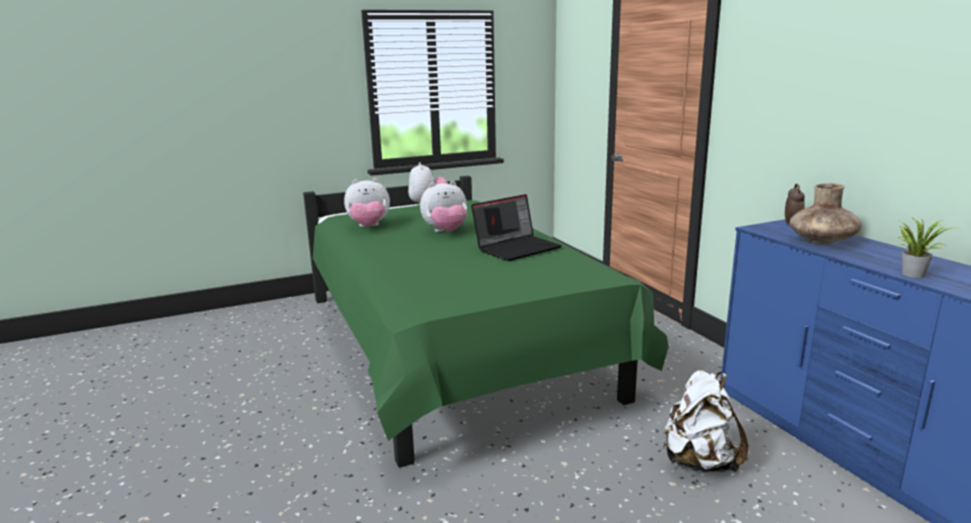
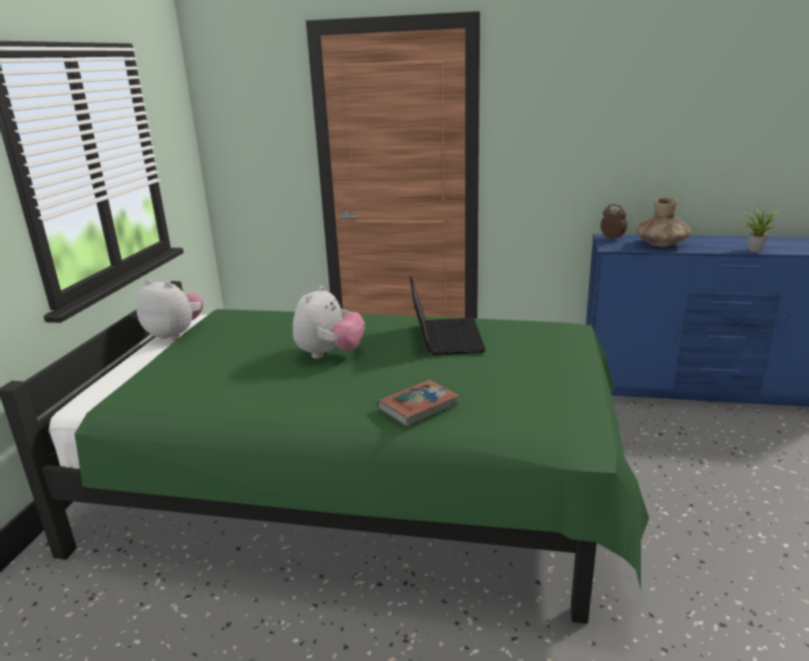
camera: 55 degrees left, 5 degrees up
(369, 227) = (216, 392): plush toy -> none
(403, 265) = (418, 407): none -> book
(699, 462) = (676, 448): white backpack -> none

